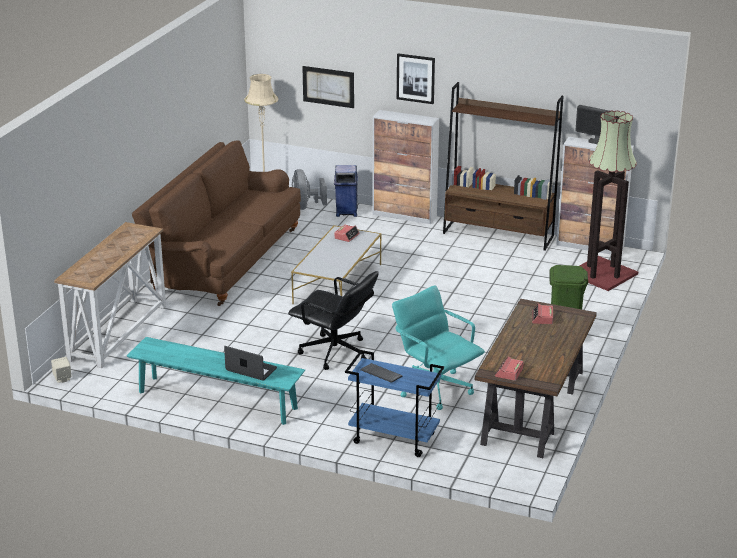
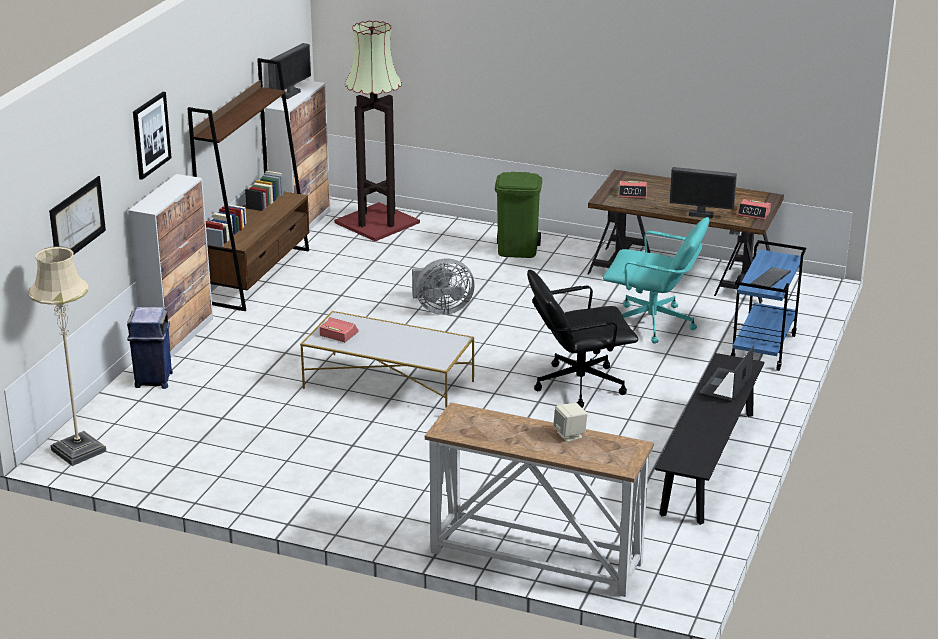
camera: 90 degrees left, 0 degrees up
(62, 378) = (677, 595): beige speaker -> beige speaker (570, 435)
(217, 400) = (708, 463): turquoise bench -> black bench
(224, 261) = (304, 478): brown sofa -> none
(305, 206) = (122, 414): grey fan -> grey fan (441, 309)
(335, 353) = (578, 385): black office chair -> black office chair turned 135 degrees counterclockwise
(435, 389) = (653, 324): turquoise office chair -> turquoise office chair turned 120 degrees counterclockwise
(502, 347) = (701, 215): none -> monitor

